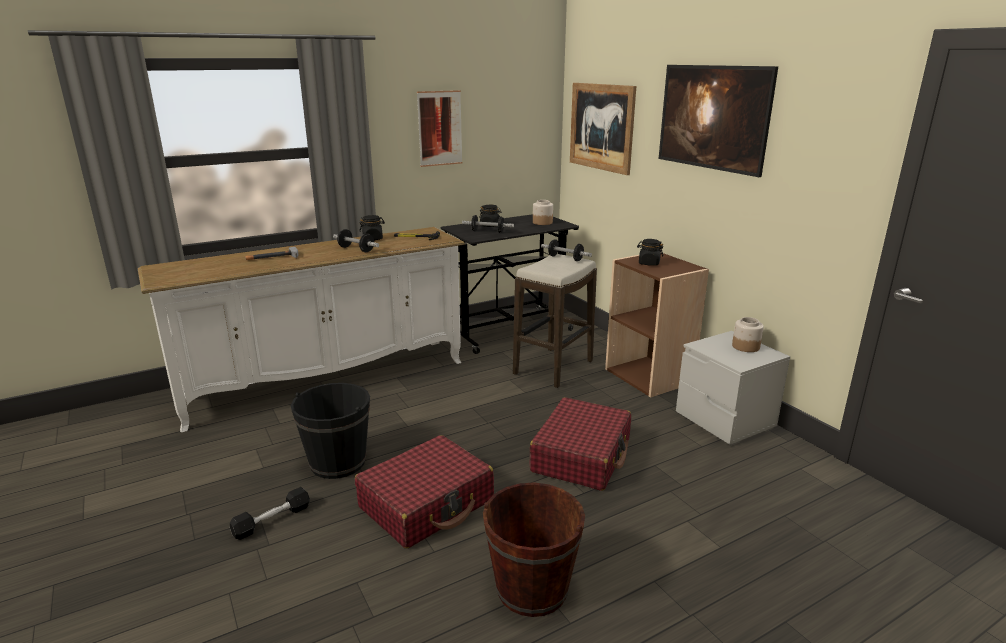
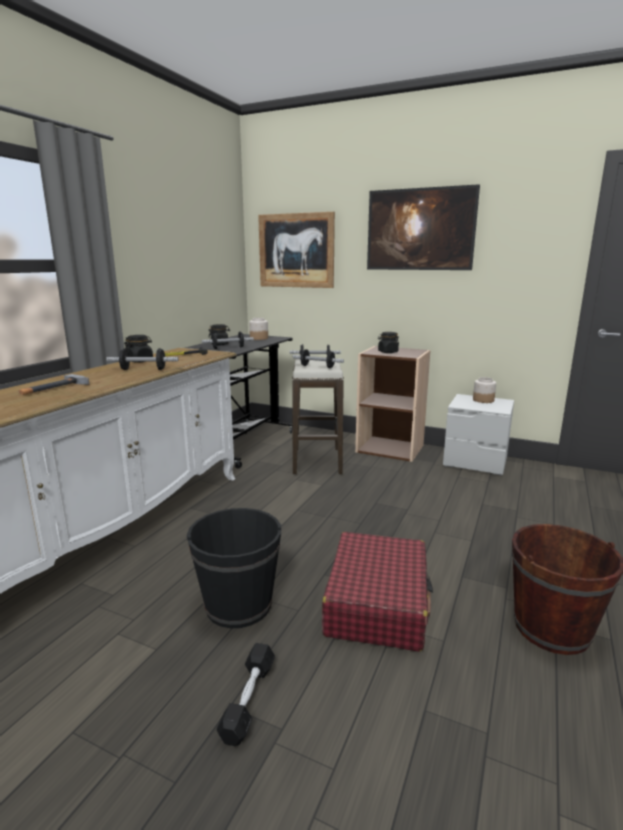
camera: 35 degrees left, 5 degrees down
(440, 128) = (163, 249): picture -> none
(548, 268) = (317, 367): none -> dumbbell
(581, 456) = (430, 515): red suitcase -> none

